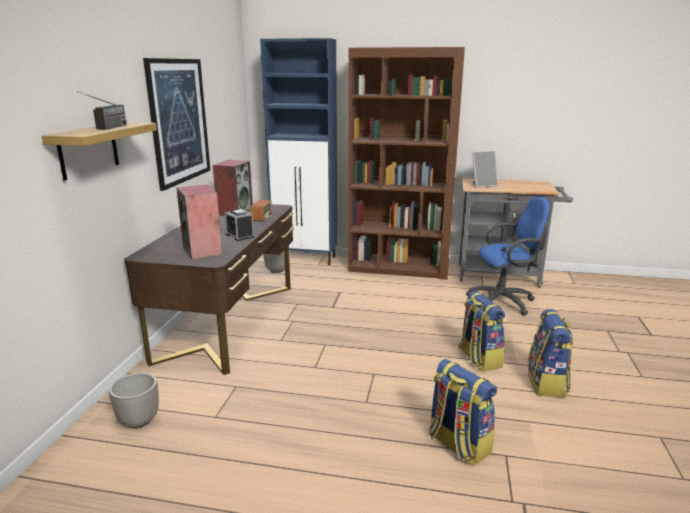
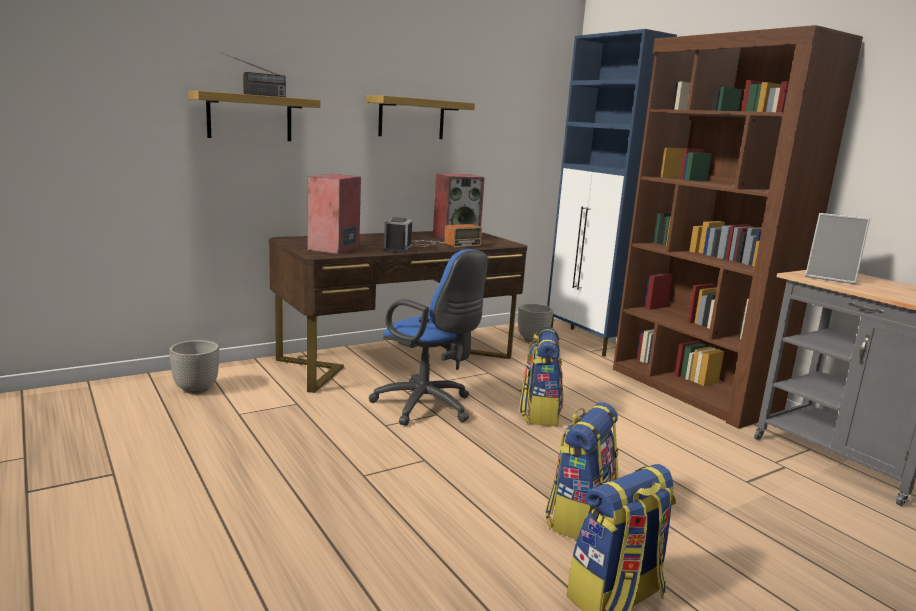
camera: 45 degrees right, 5 degrees down
(179, 121) = (411, 118): picture -> shelf
(457, 444) = (357, 564): backpack -> backpack (539, 413)
(504, 302) = (779, 489): blue office chair -> blue office chair (428, 407)

